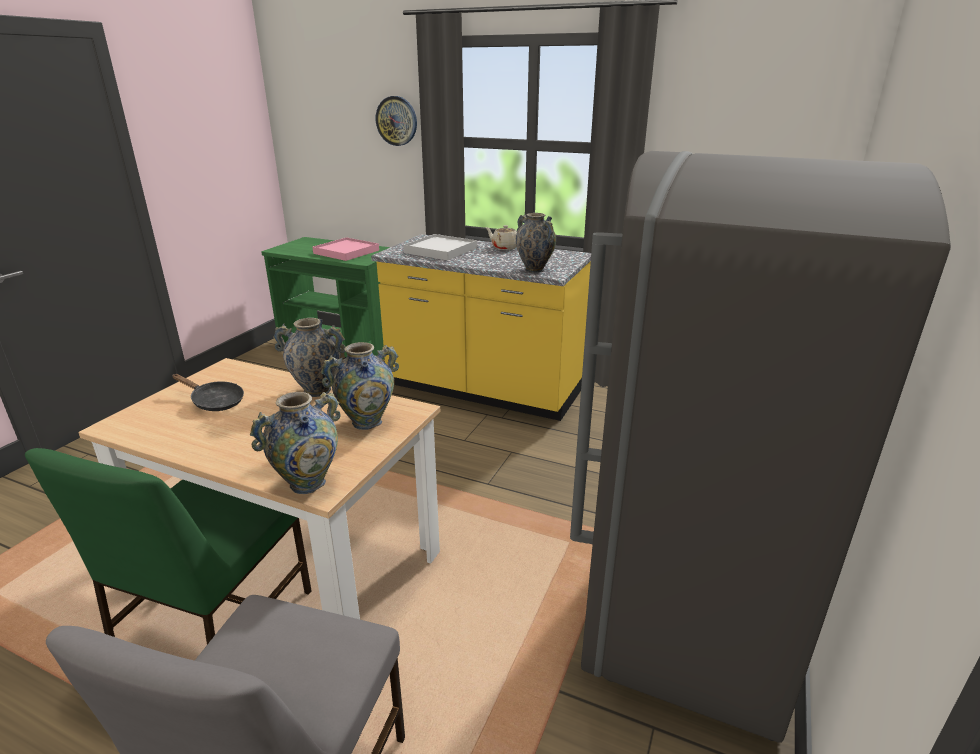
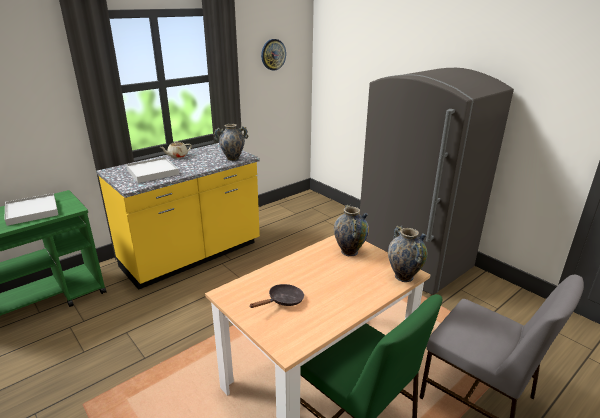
camera: 65 degrees left, 0 degrees up
(317, 390) = (297, 261): vase -> none
(346, 252) = (32, 211): pink tray -> white tray
(397, 121) = (37, 83): wall clock -> wall clock (273, 54)

